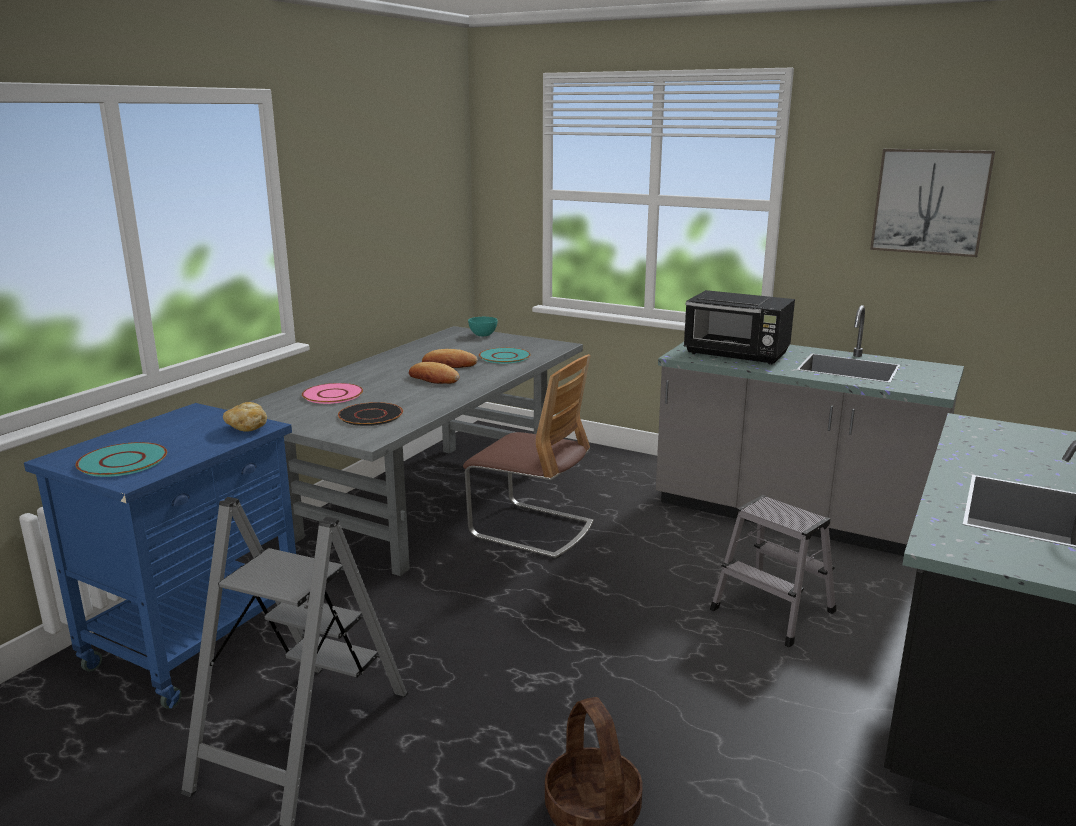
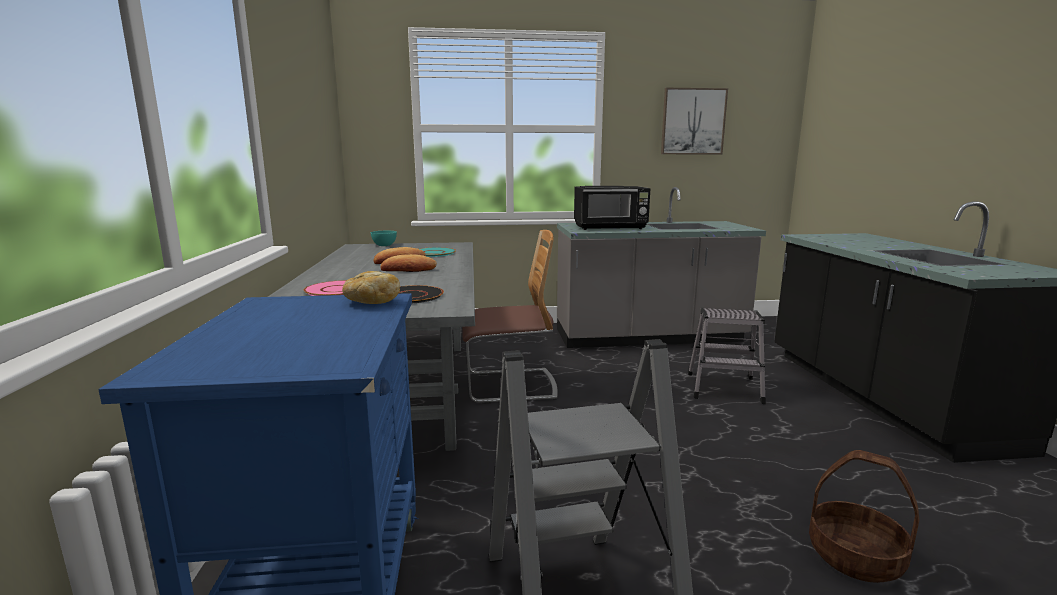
camera: 35 degrees left, 5 degrees down
(123, 461) = (284, 352): turquoise plate -> none

